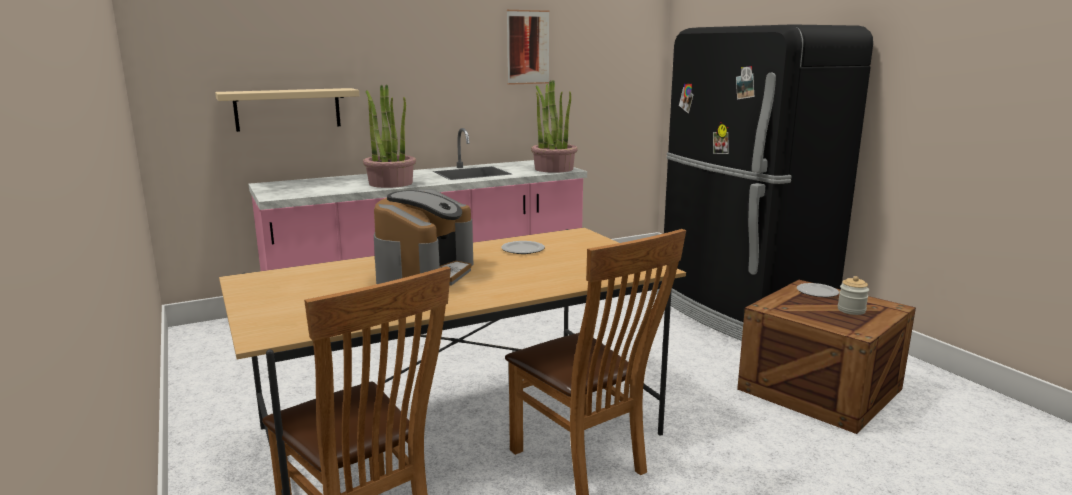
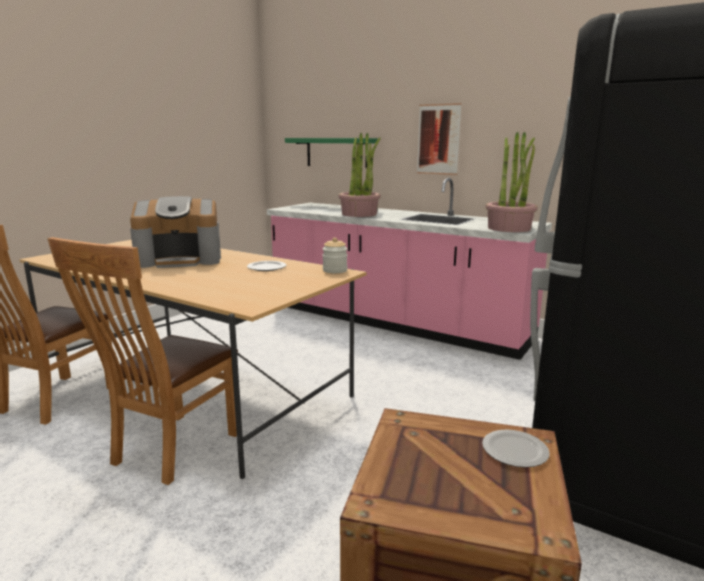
camera: 60 degrees right, 0 degrees up
(288, 109) = (337, 152): beige shelf -> green shelf
(528, 47) = (543, 99): picture -> picture (438, 139)
(851, 310) = (469, 488): jar -> jar (335, 270)

